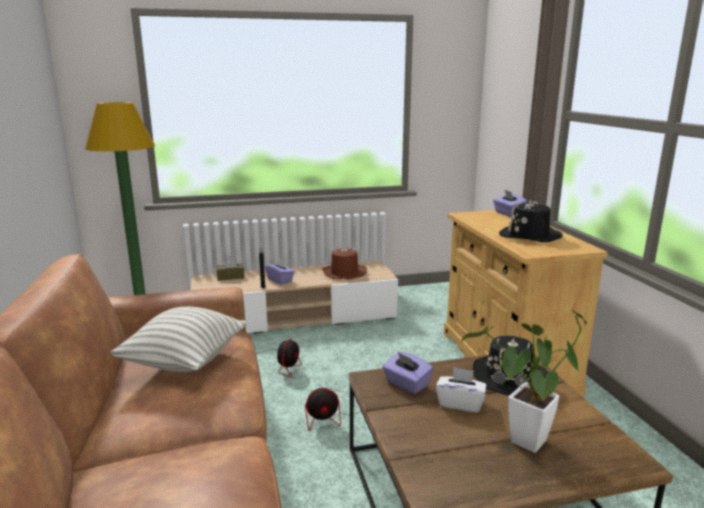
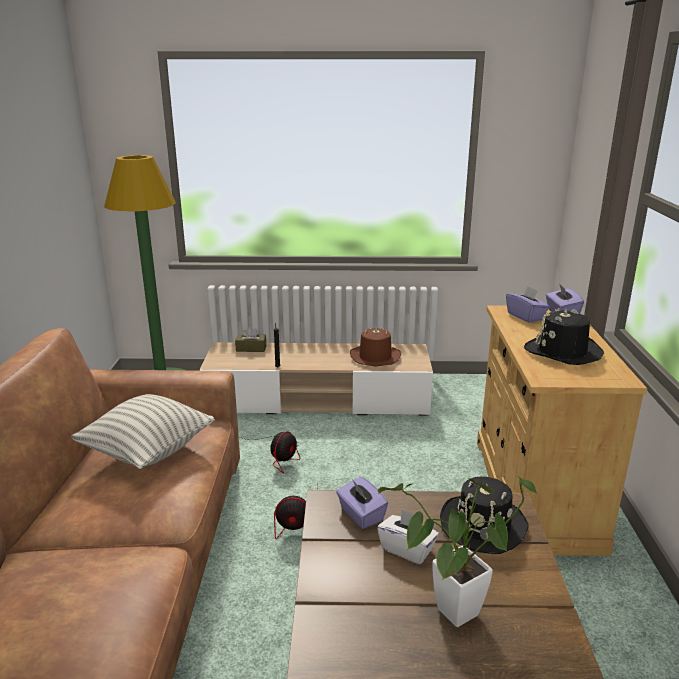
camera: 15 degrees right, 5 degrees up
(280, 280) = (300, 358): purple tissue box -> purple tissue box (525, 316)

